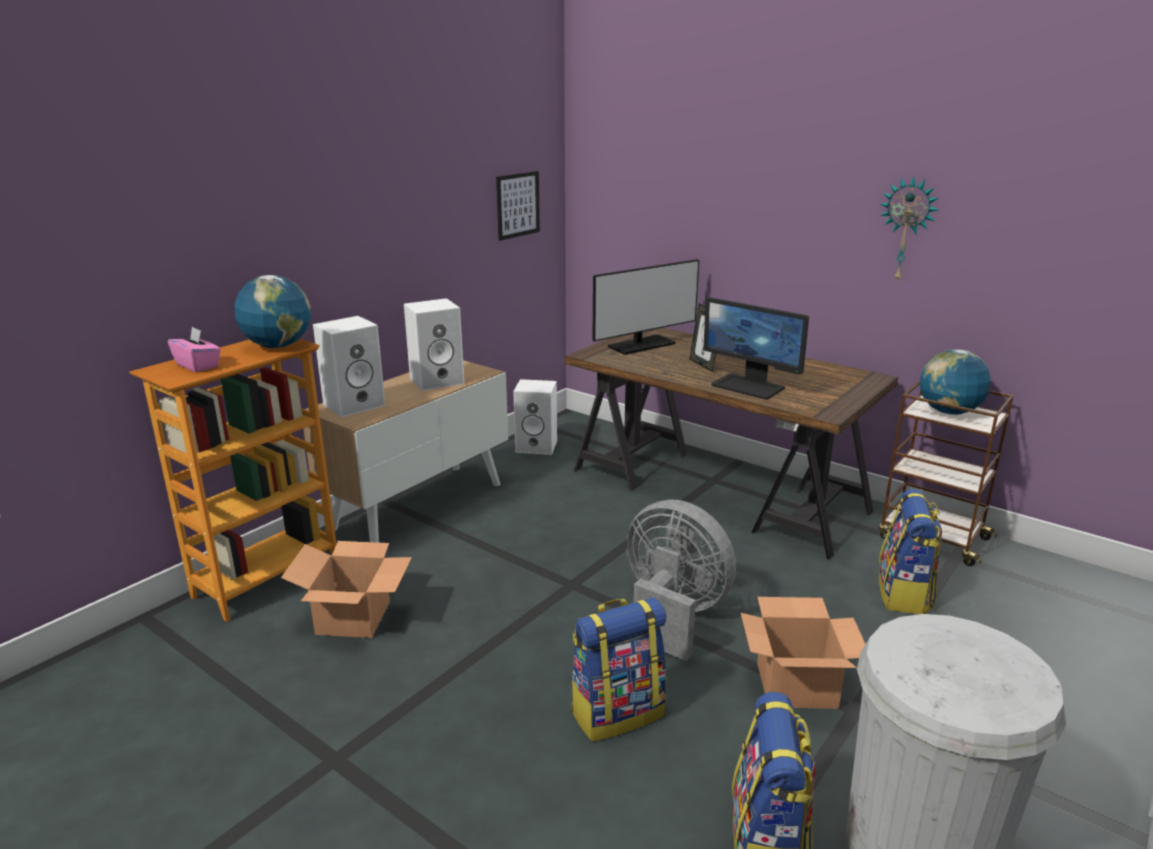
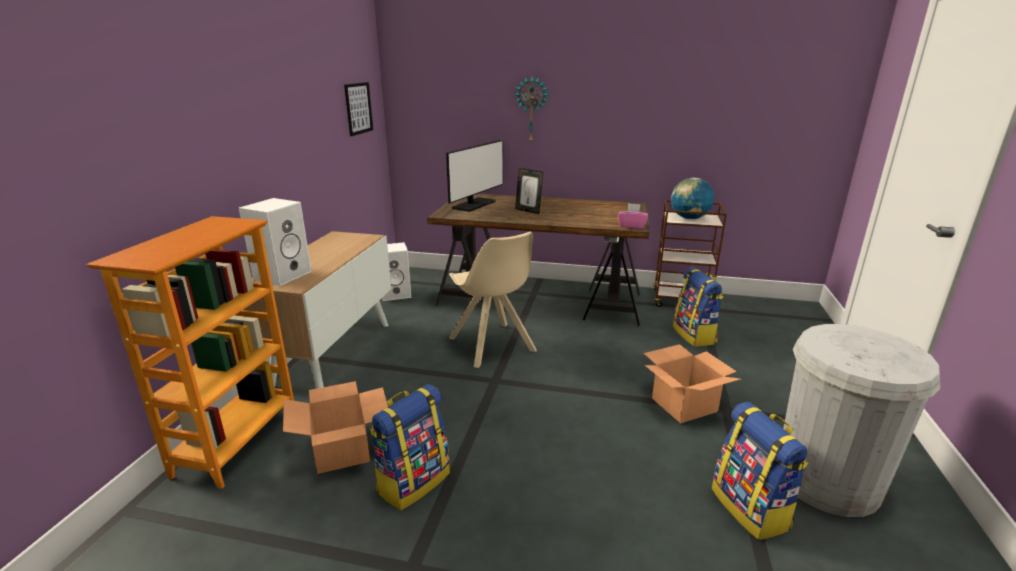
camera: 25 degrees left, 0 degrees up
(198, 366) = (163, 249): pink tissue box -> pink tissue box (631, 226)
(278, 346) = (227, 225): globe -> none
(437, 380) = (338, 248): white speaker -> none
(603, 540) = (492, 346): none -> beige chair
(617, 712) = (594, 457): backpack -> backpack (413, 481)
(672, 614) = (576, 382): grey fan -> none
(749, 386) = (571, 219): monitor -> none
(906, 230) = (646, 105): wall clock -> wall clock (532, 109)

